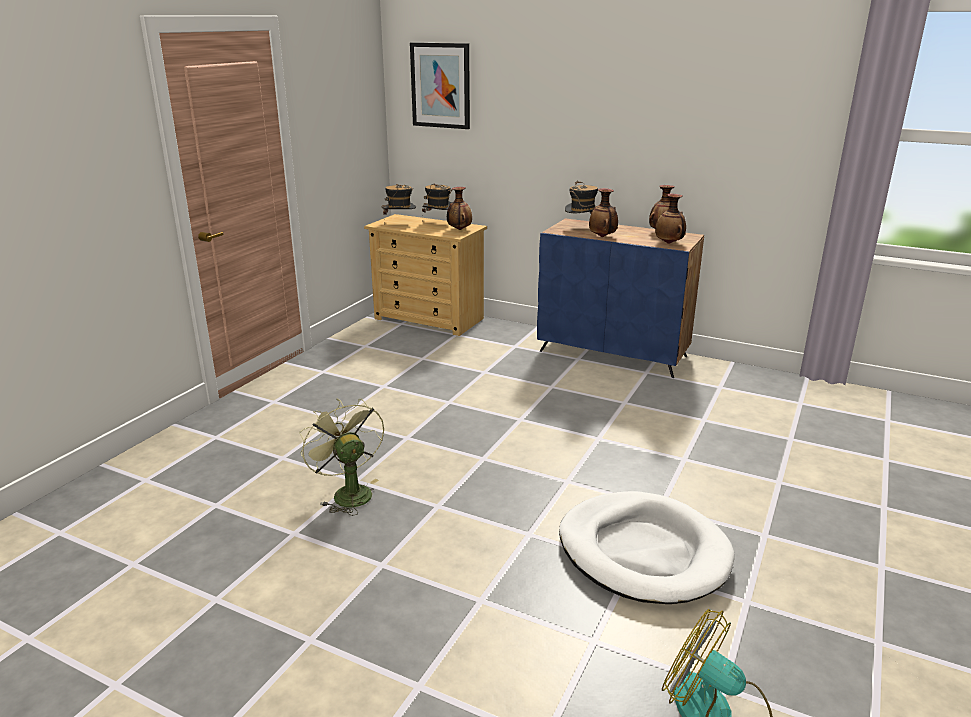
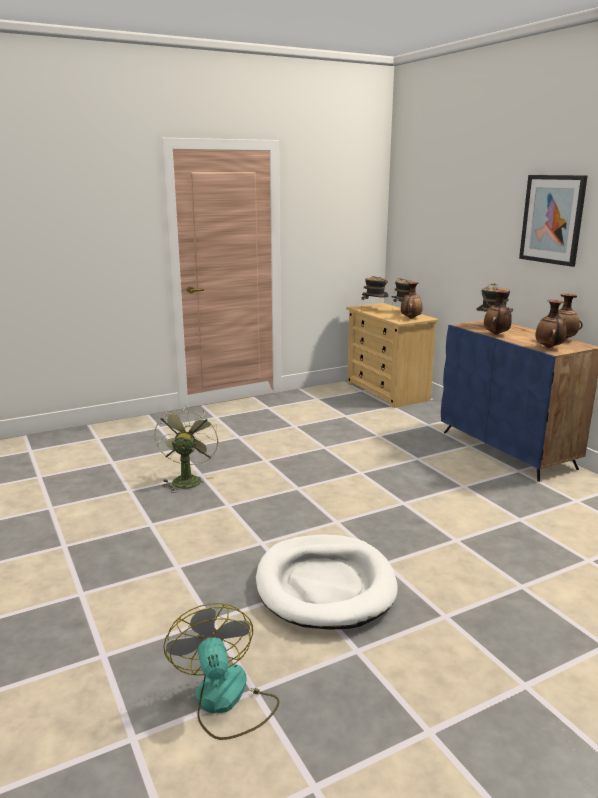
camera: 35 degrees right, 5 degrees down
(440, 85) = (420, 198): picture -> picture (552, 219)

